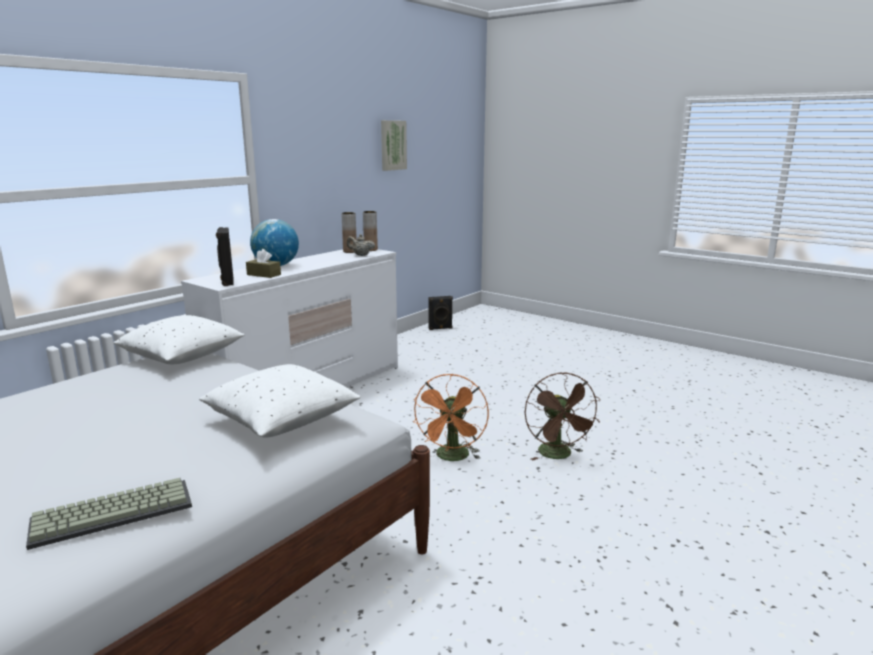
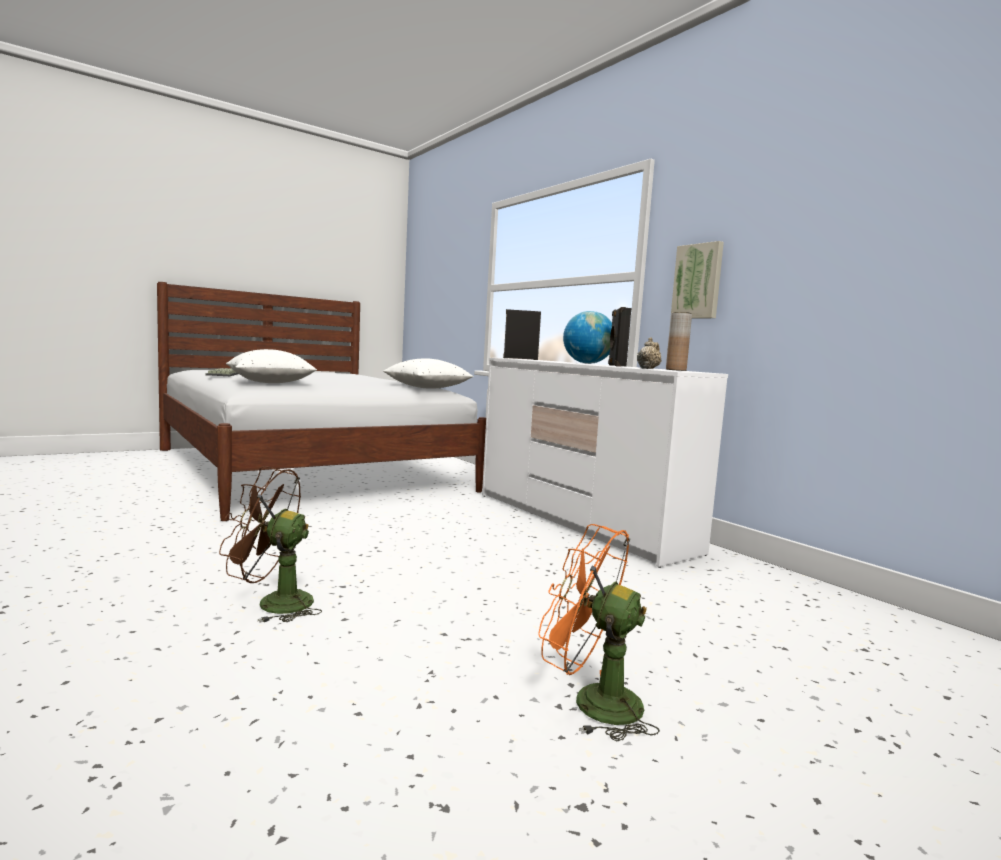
camera: 105 degrees right, 10 degrees down
(264, 274) = (543, 360): brown tissue box -> none
(370, 250) = (692, 371): brown vase -> none
(392, 145) = (910, 204): picture -> picture (698, 281)
(440, 328) = (943, 640): black speaker -> black speaker (616, 366)
(452, 458) = (351, 551): orange fan -> orange fan (592, 702)

